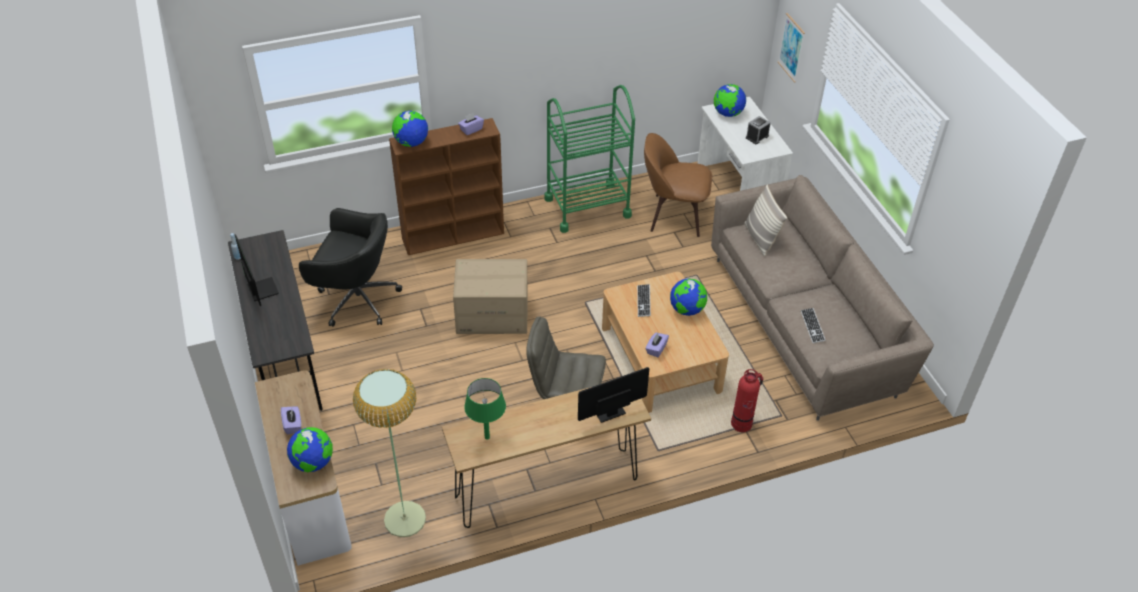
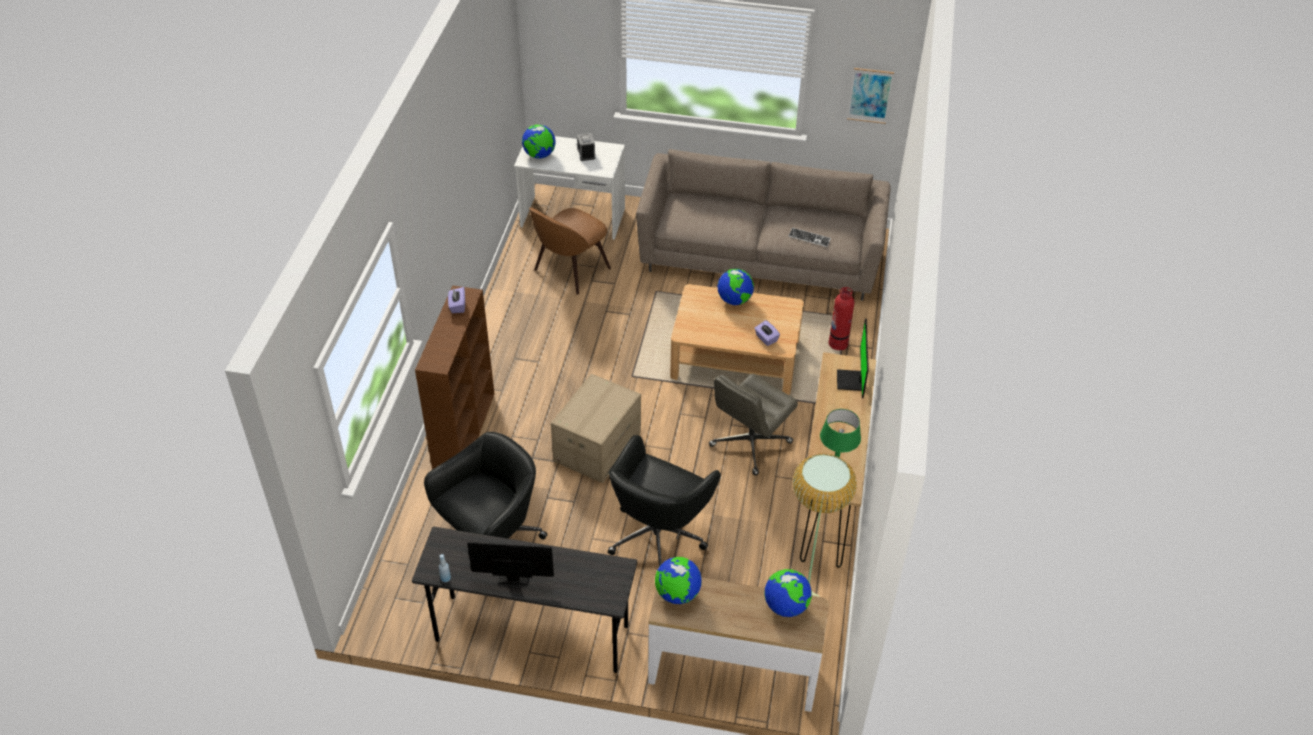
camera: 60 degrees left, 0 degrees up
(293, 425) = (728, 607): purple tissue box -> none
(411, 143) = (439, 356): globe -> globe (677, 594)
(424, 391) = (658, 536): none -> black office chair
(587, 207) = (509, 320): green cart -> none
(643, 301) = (704, 321): keyboard -> none
(760, 238) = (689, 219): pillow -> none
(791, 47) = (559, 61): picture -> picture (870, 95)

